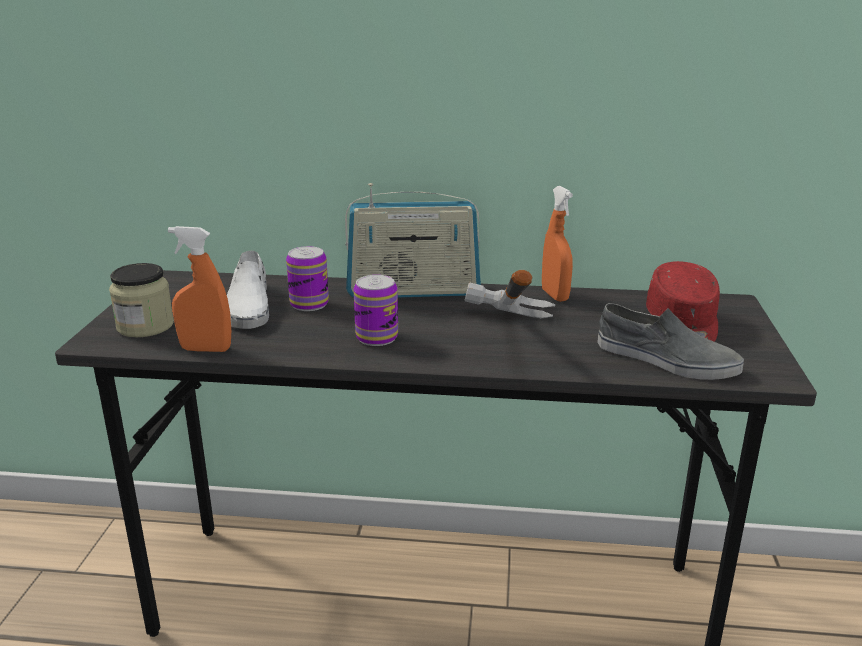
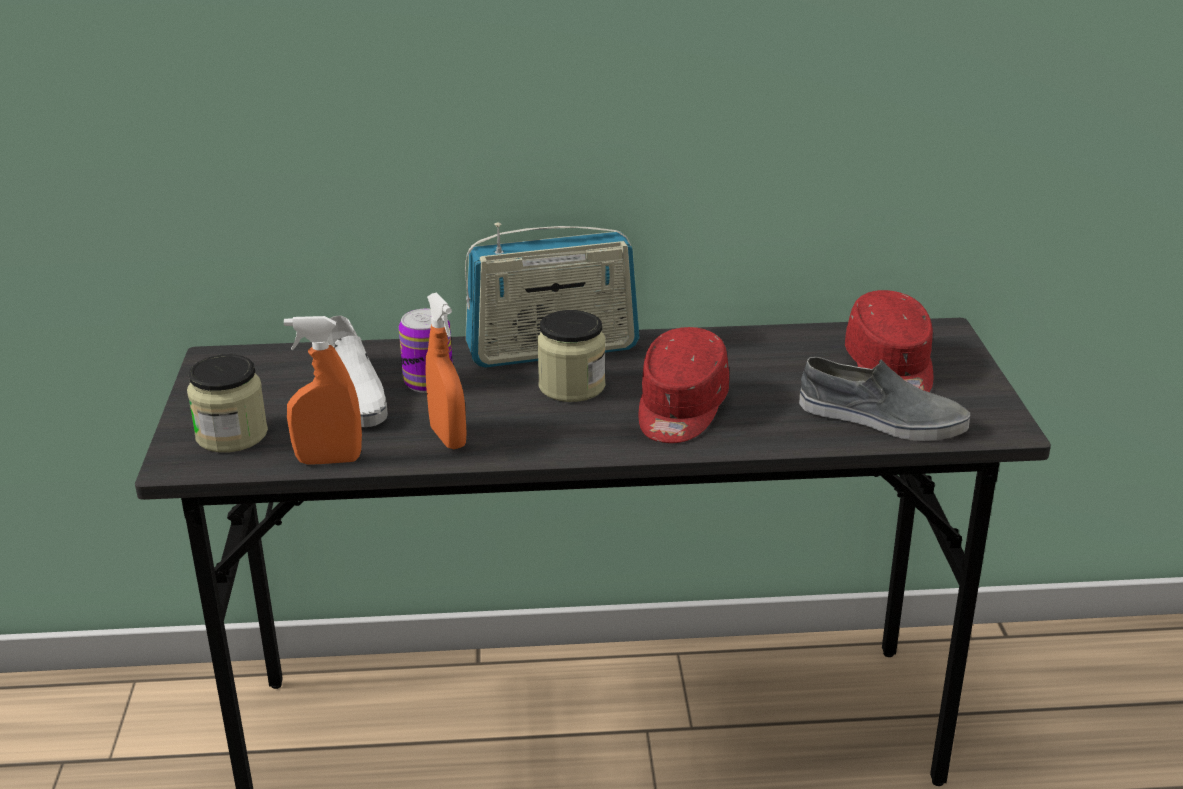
camera: 10 degrees left, 5 degrees up
(377, 338) = (534, 422): can -> none
(417, 316) = (572, 386): none -> jar
(497, 339) = (680, 409): hammer -> red cap
(555, 295) = (730, 340): orange spray bottle -> orange spray bottle (448, 438)

